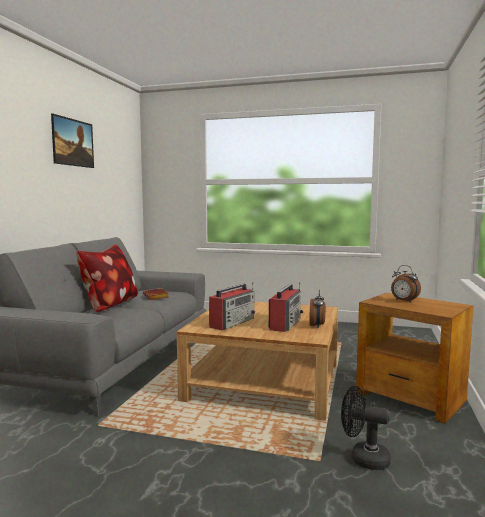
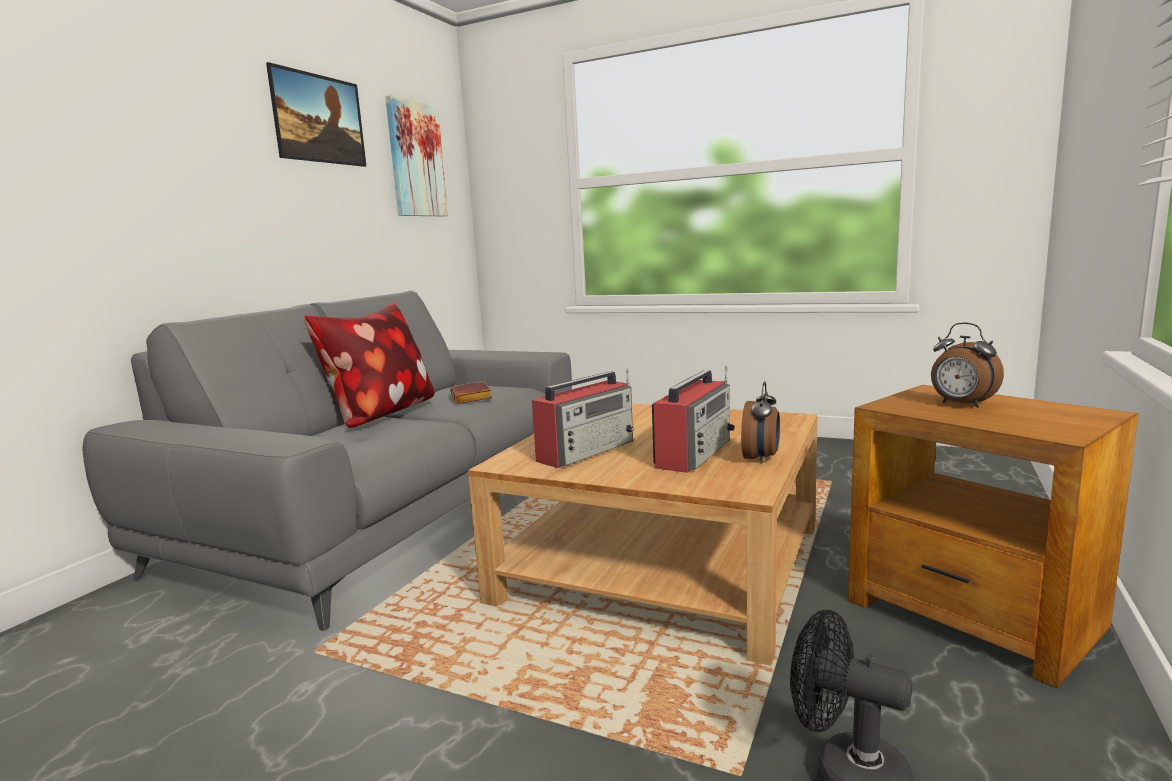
camera: 10 degrees right, 5 degrees up
(117, 164) = (415, 160): none -> picture

